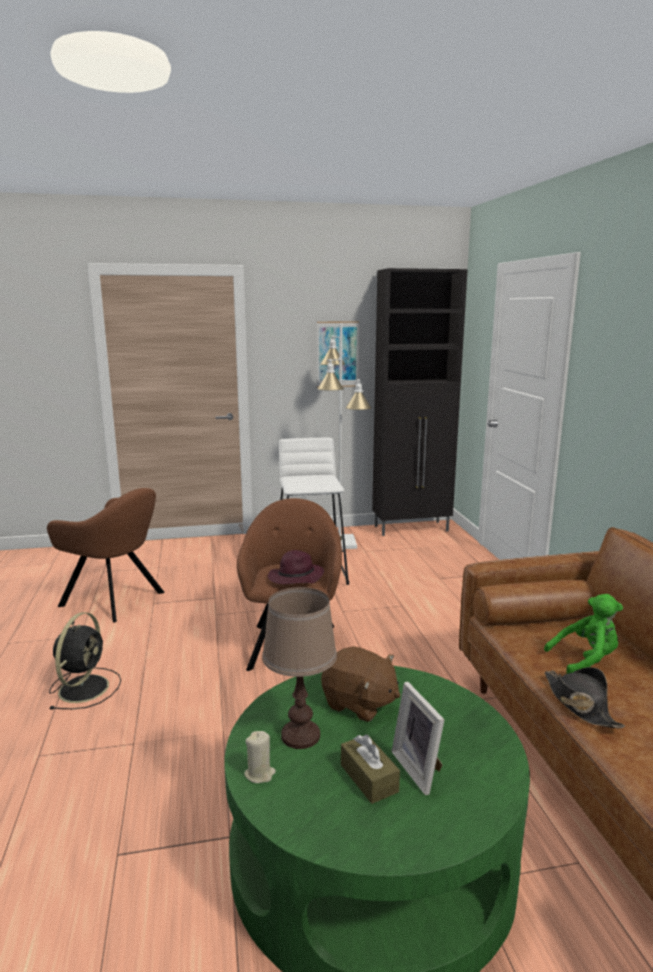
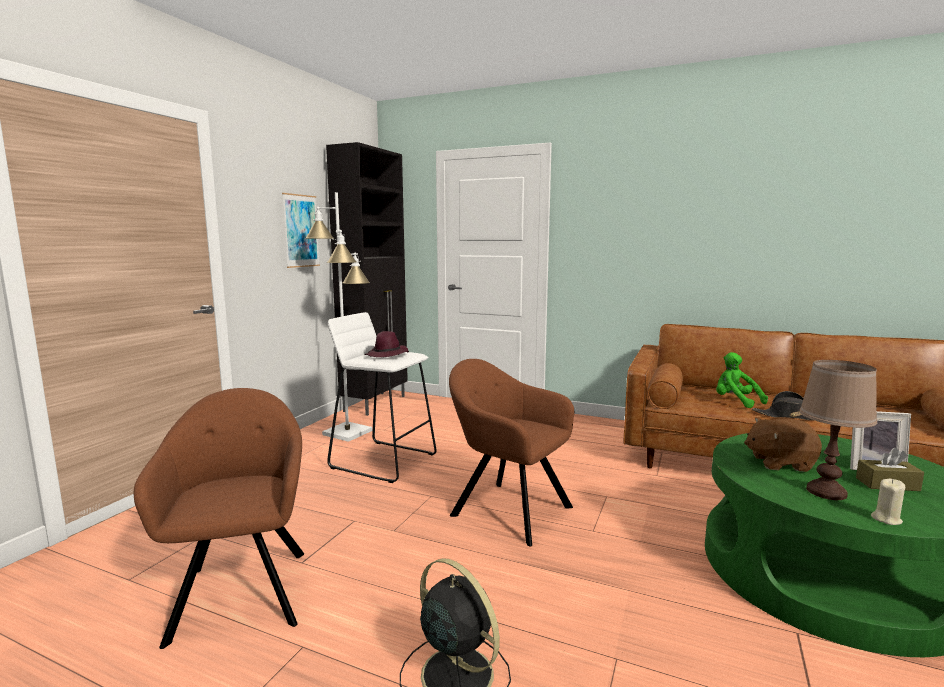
camera: 55 degrees left, 5 degrees down
(115, 600) = (242, 589): brown armchair -> brown armchair turned 75 degrees counterclockwise
(295, 578) = (529, 431): purple hat -> purple hat (387, 355)
(359, 703) = (779, 463): brown plush toy -> brown plush toy turned 150 degrees counterclockwise
(585, 661) = (735, 401): green plush toy -> green plush toy turned 60 degrees counterclockwise

